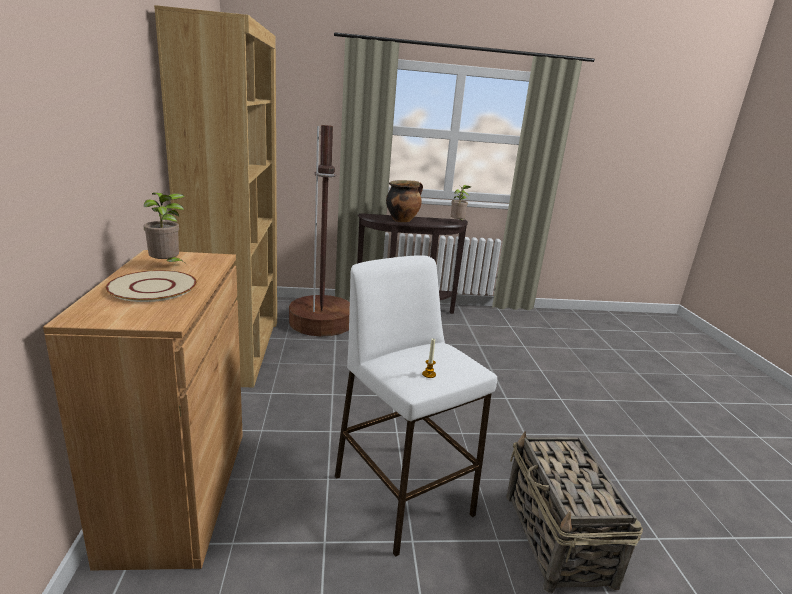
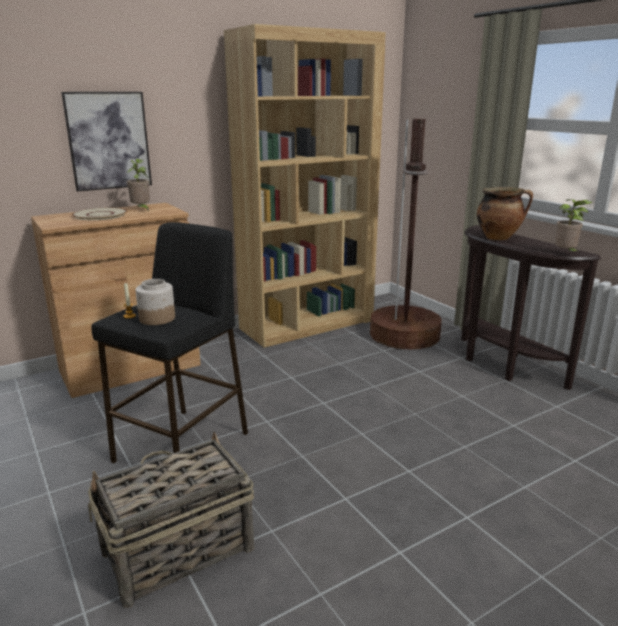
camera: 65 degrees right, 0 degrees up
(87, 168) = (108, 141): none -> picture
(402, 494) = (183, 446): white stool -> black stool
(448, 363) = (156, 318): none -> jar

